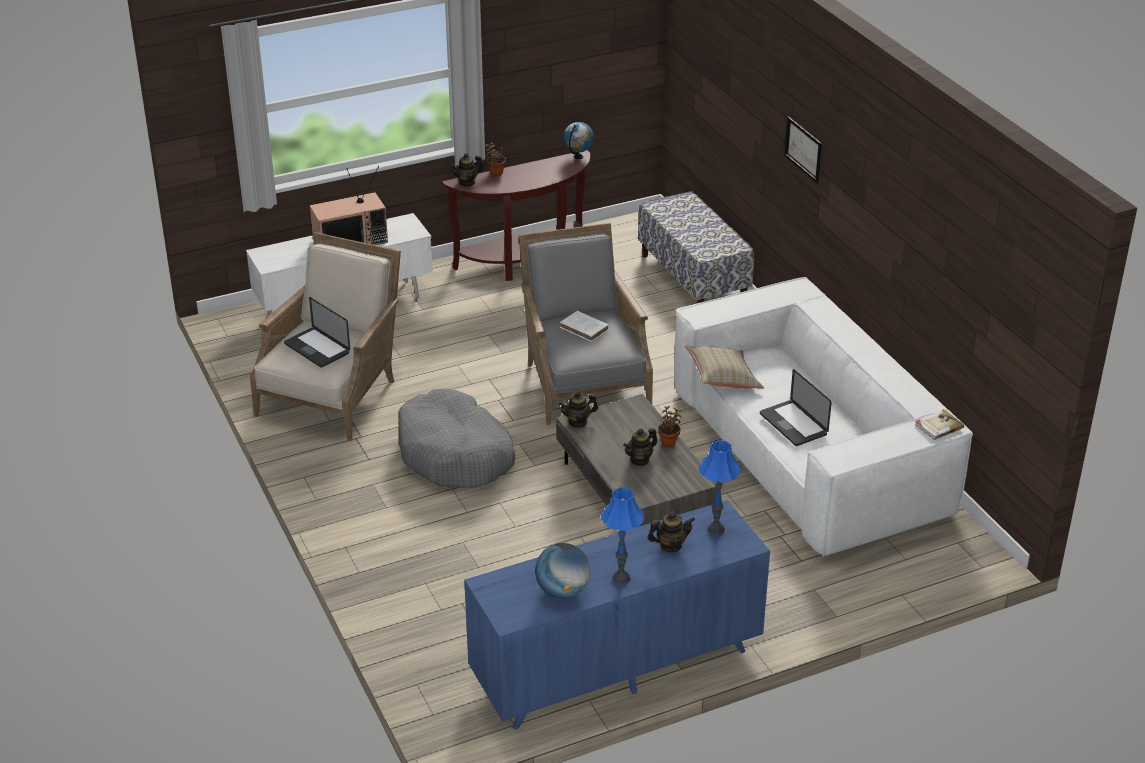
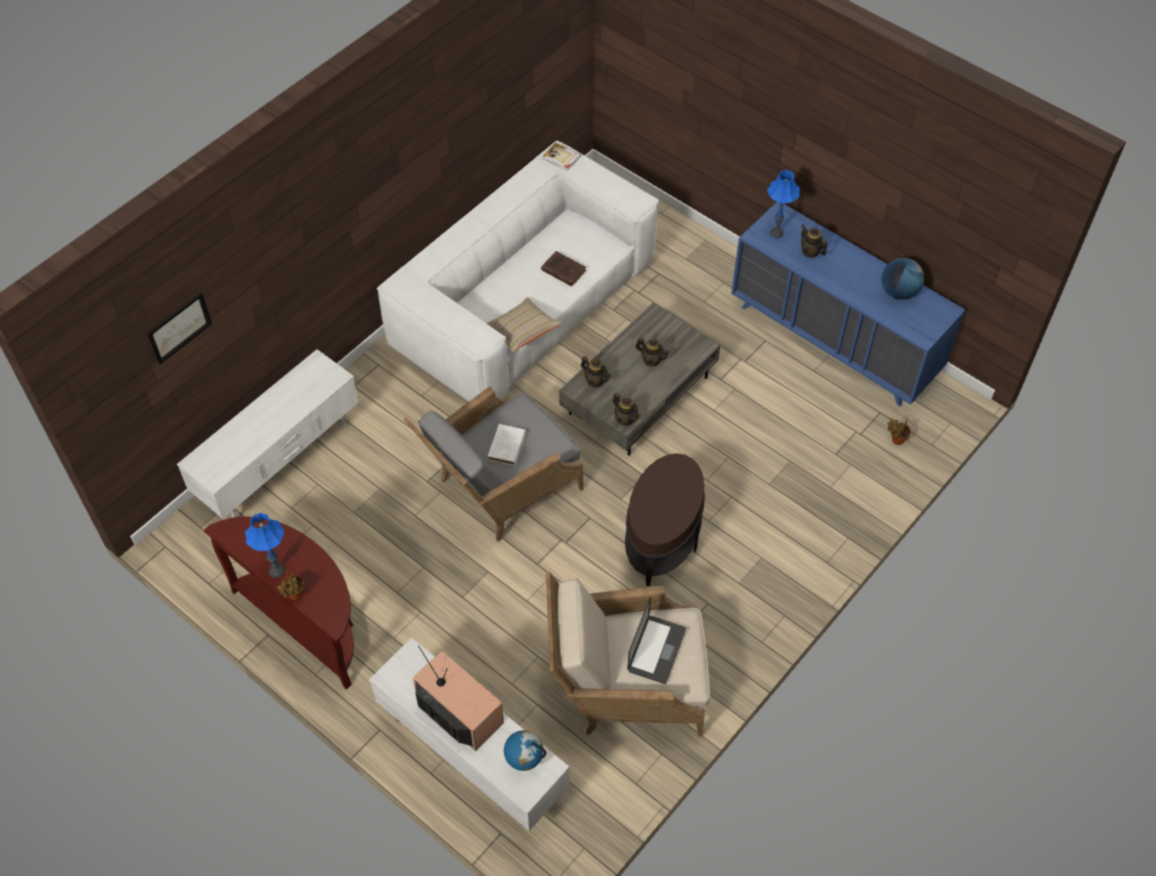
camera: 115 degrees left, 20 degrees up
(455, 454) = (662, 539): grey dog bed -> brown side table
(467, 182) = (329, 613): teapot -> teapot (595, 381)
(578, 157) = (225, 530): globe -> globe (524, 761)
(621, 578) = (863, 266): blue table lamp -> blue table lamp (276, 570)
(669, 442) = (617, 350): potted plant -> potted plant (896, 440)
(693, 278) = (281, 464): bench -> white tv stand
(793, 424) = (562, 270): laptop -> brown book
(803, 149) = (322, 225): picture -> picture (179, 328)

